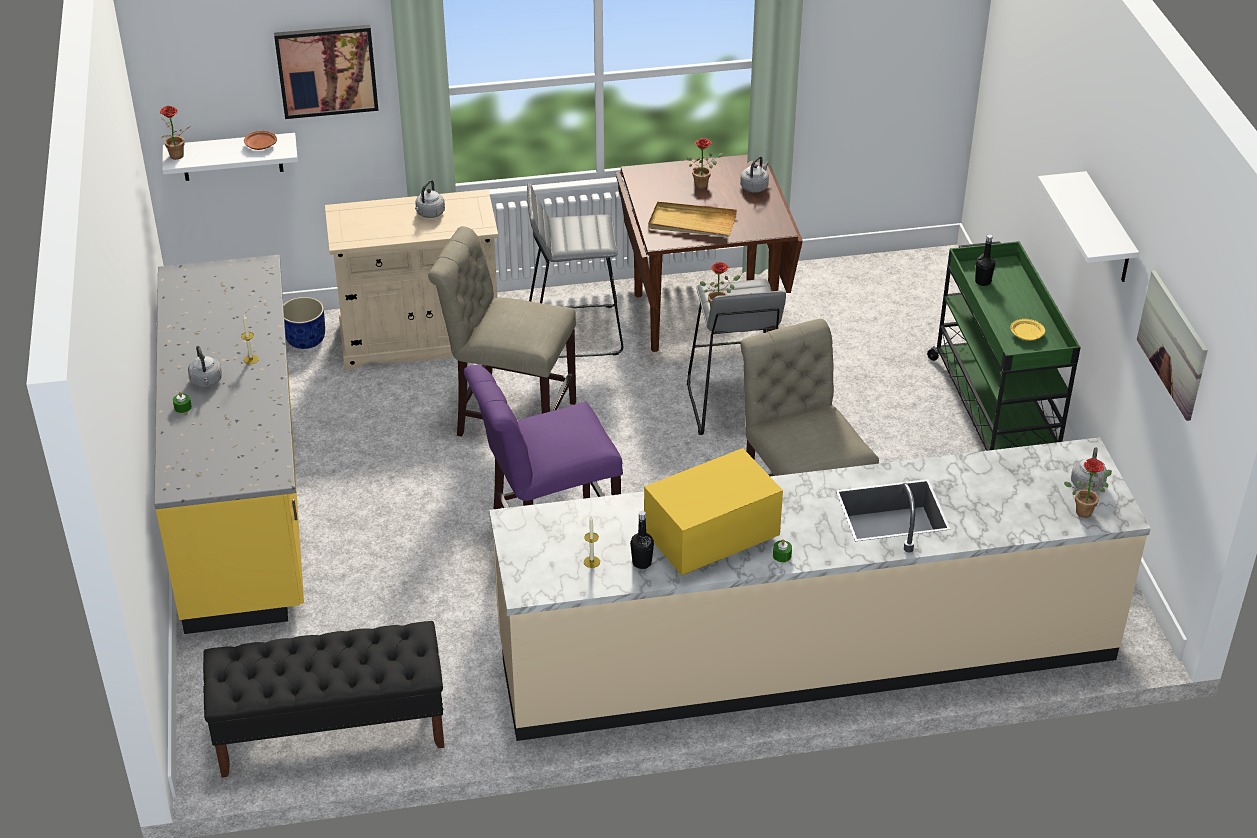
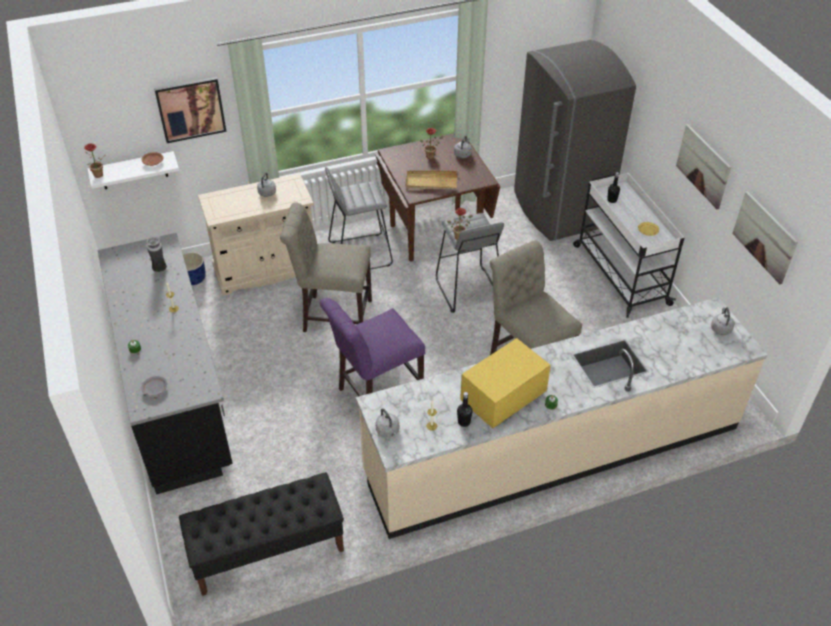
camera: 10 degrees left, 5 degrees up
(199, 464) = (155, 389): none -> grey plate
(206, 382) = (147, 328): grey kettle -> grey kettle (388, 431)
(243, 303) = (160, 269): none -> vase
(244, 498) = (176, 392): yellow counter -> black counter
(920, 300) = (559, 210): none -> grey fridge
(993, 408) = (620, 274): green cart -> white cart
(1085, 510) = (725, 347): potted plant -> none
(1108, 230) = (703, 166): white shelf -> picture

